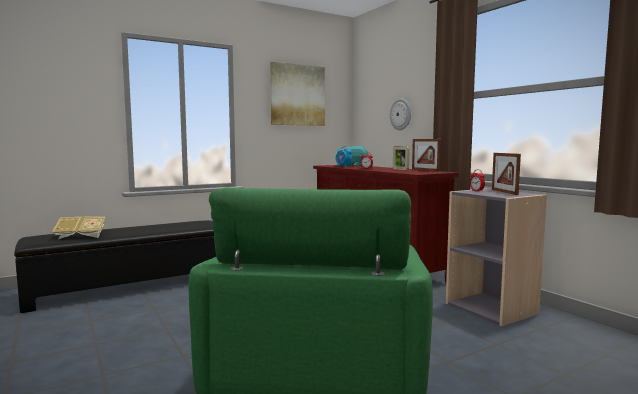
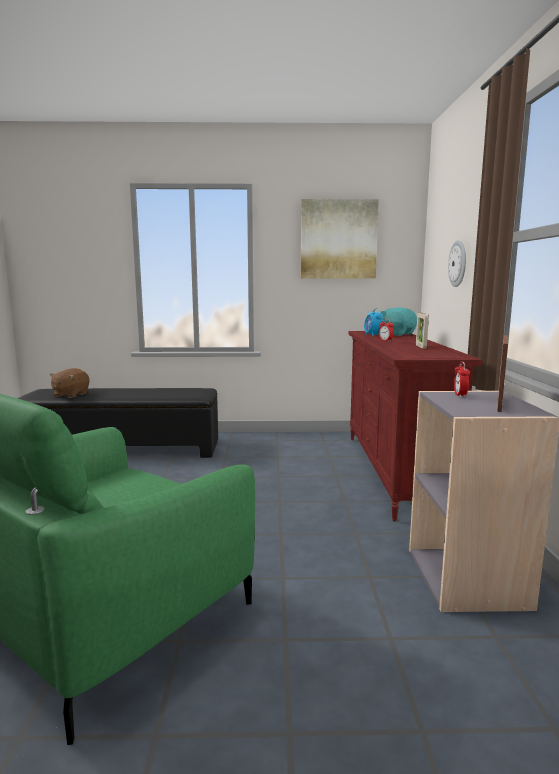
camera: 30 degrees right, 5 degrees up
(81, 237) = (70, 395): book -> brown plush toy
(425, 170) = (450, 350): picture frame -> none

